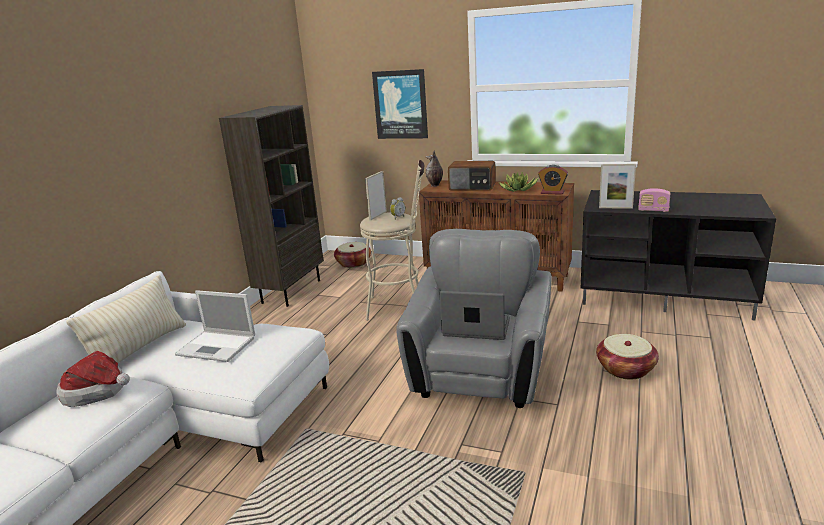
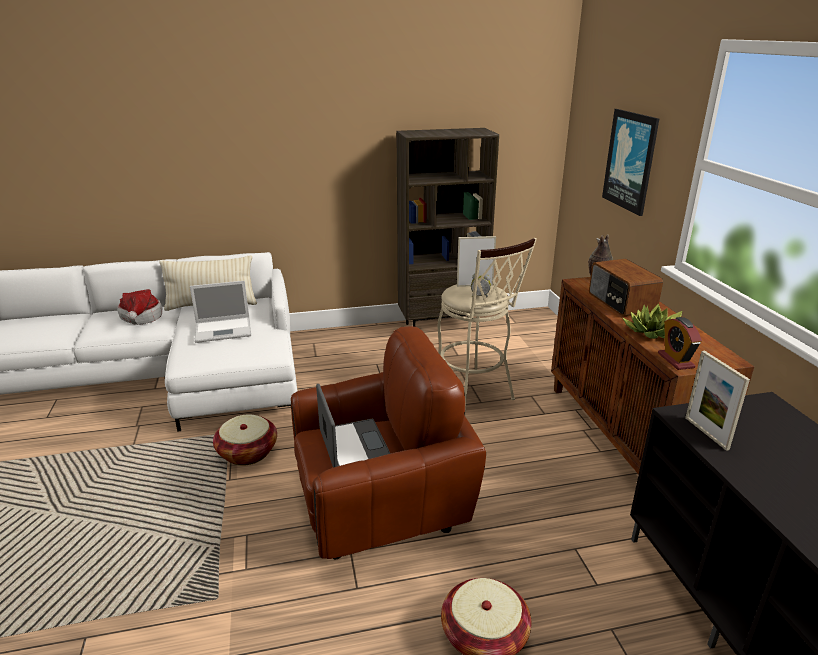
camera: 55 degrees right, 5 degrees up
(218, 346) = (224, 330): laptop -> laptop turned 90 degrees counterclockwise
(353, 263) = (536, 332): basket -> basket (247, 453)
(480, 373) = (381, 502): grey armchair -> brown armchair
(653, 210) = (742, 474): radio -> none

